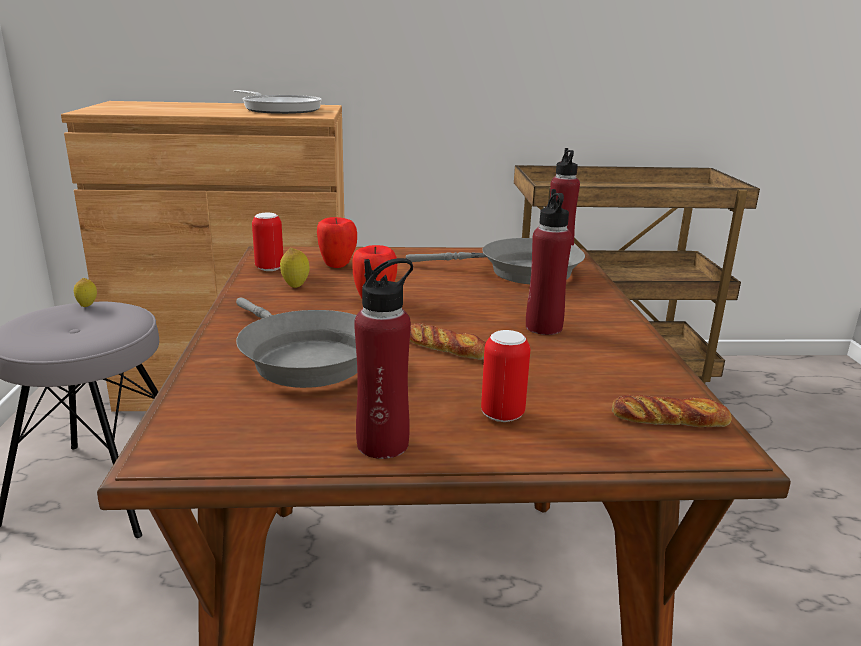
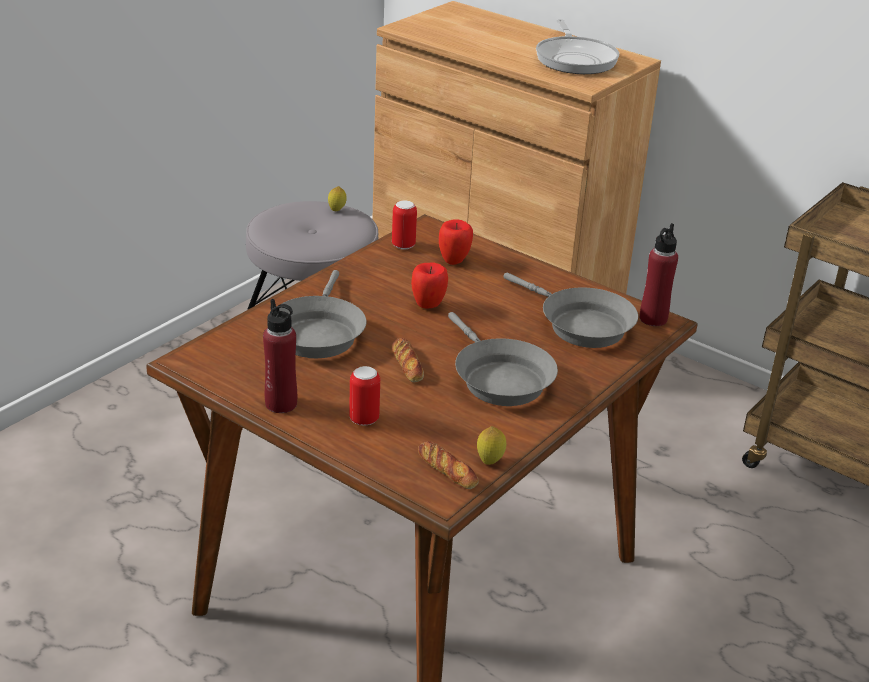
camera: 40 degrees right, 10 degrees up
(295, 286) = (396, 271): lemon -> lemon (490, 461)
(543, 327) = (498, 379): red bottle -> grey frying pan

